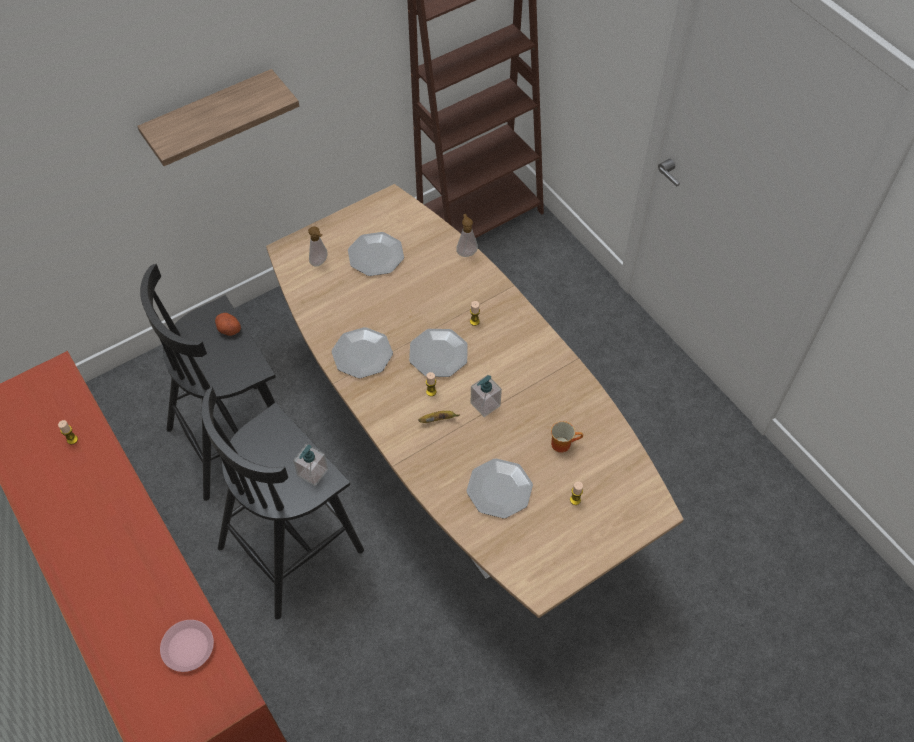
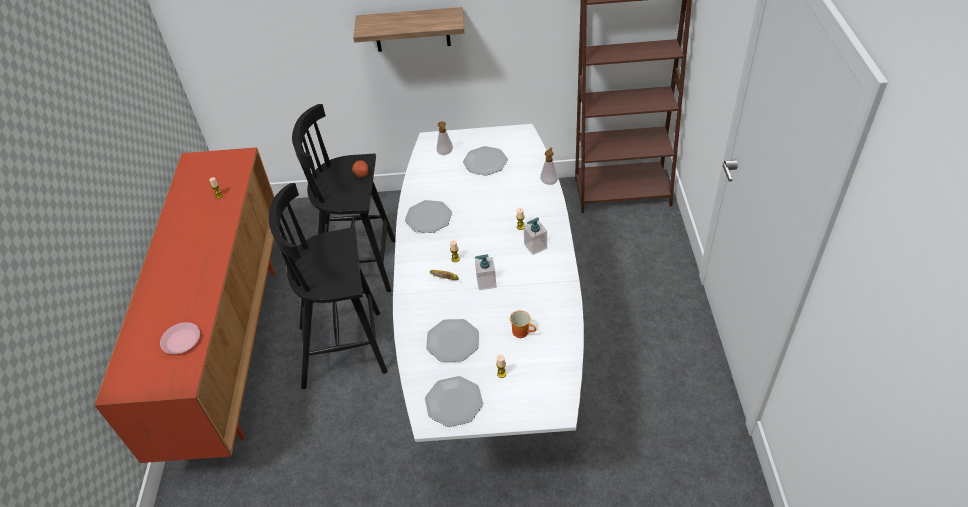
camera: 35 degrees right, 10 degrees down
(312, 473) = (343, 278): soap dispenser -> soap dispenser (535, 246)
(438, 354) = (479, 237): plate -> plate (453, 402)
(456, 458) = (492, 342): brown dining table -> white dining table

